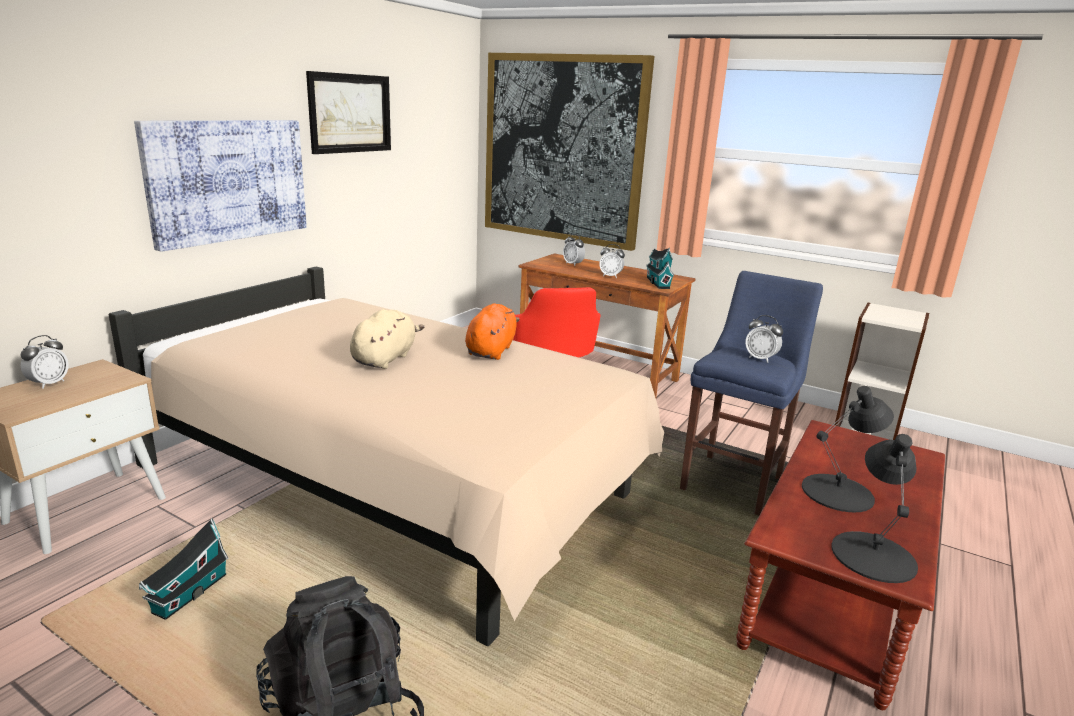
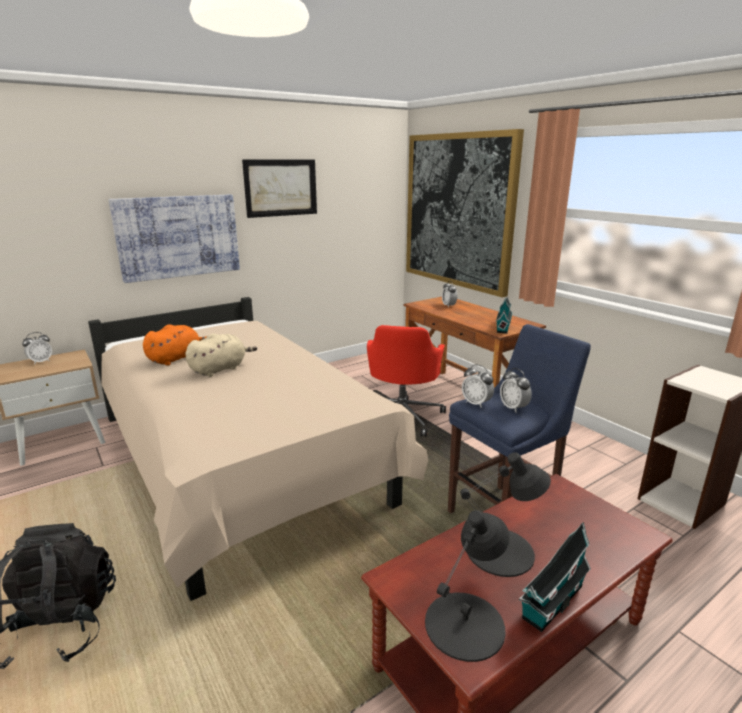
camera: 25 degrees right, 0 degrees up
(188, 596) = (60, 511): toy house -> toy house (551, 603)
(491, 350) = (300, 372): orange plush toy -> orange plush toy (176, 358)
(610, 276) = (467, 318): alarm clock -> alarm clock (476, 403)

